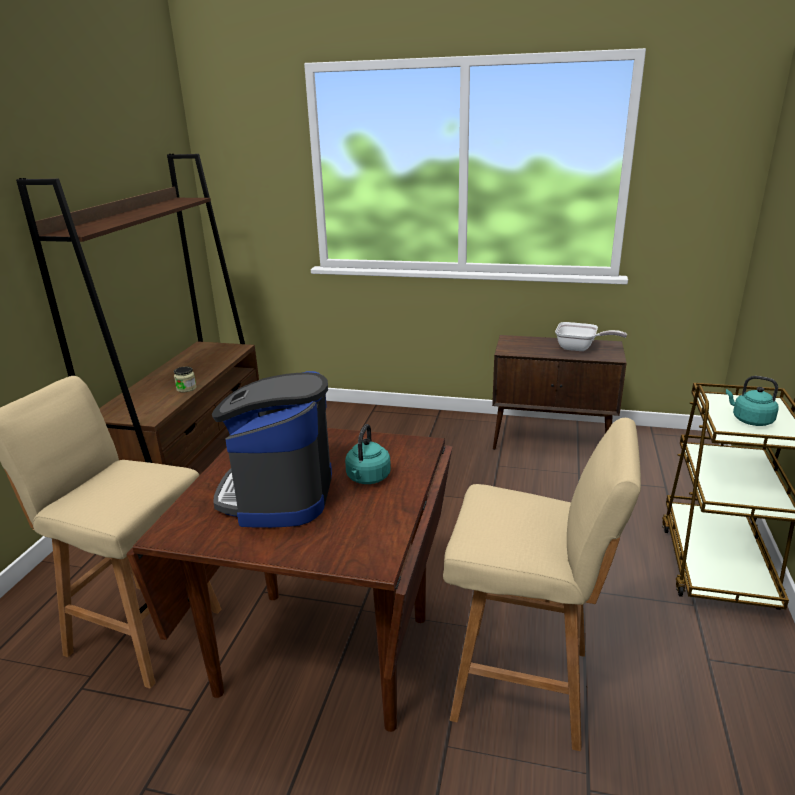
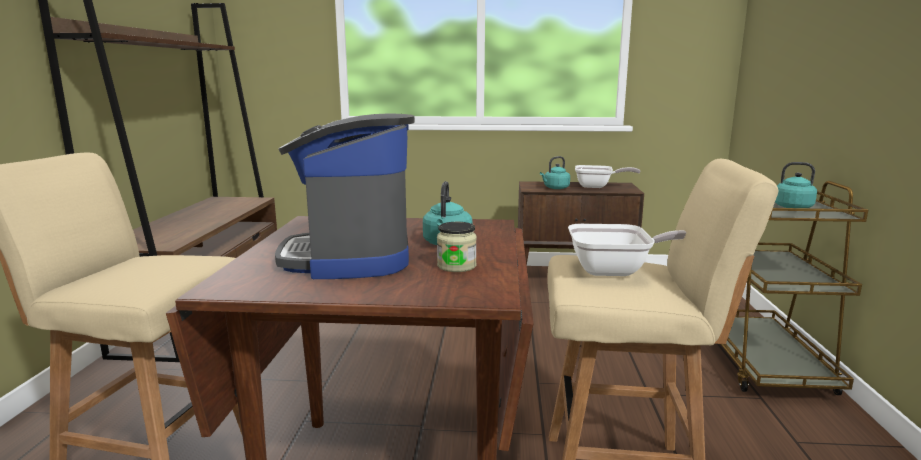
camera: 10 degrees left, 10 degrees down
(186, 388) = (206, 225): jar -> jar (456, 266)
(515, 519) = (617, 271): none -> frying pan
(533, 350) = (555, 188): none -> turquoise kettle

